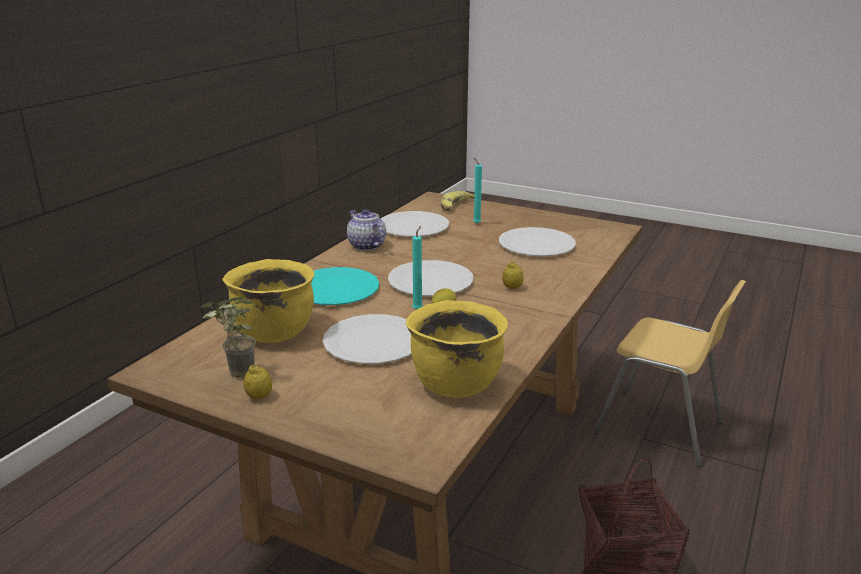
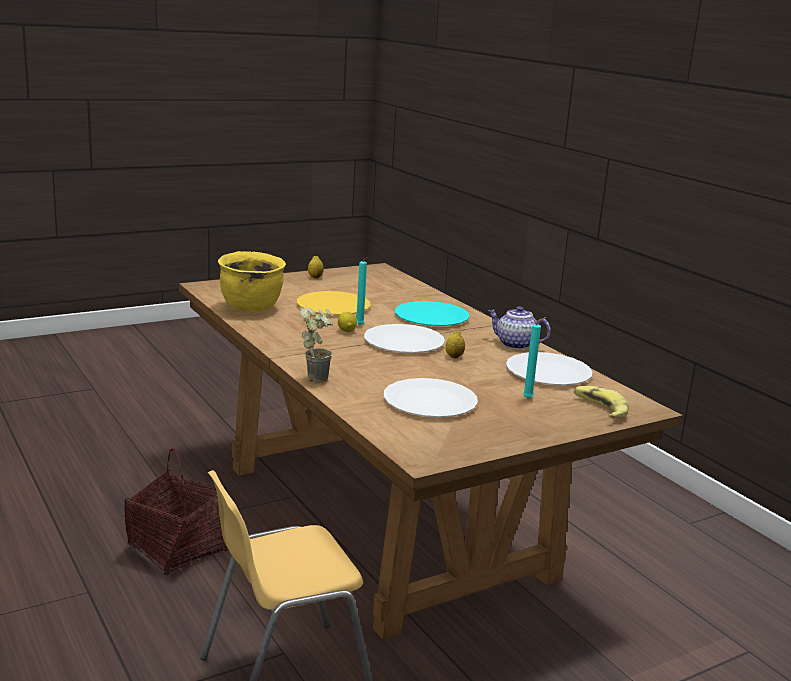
camera: 120 degrees right, 5 degrees down
(235, 375) = (346, 278): potted plant -> potted plant (317, 377)
(274, 332) = (386, 292): yellow cooking pot -> none
(366, 245) = (514, 344): teapot -> teapot turned 150 degrees counterclockwise
(373, 342) = (333, 306): white plate -> yellow plate
(512, 287) = (349, 359): lemon -> lemon (454, 356)

